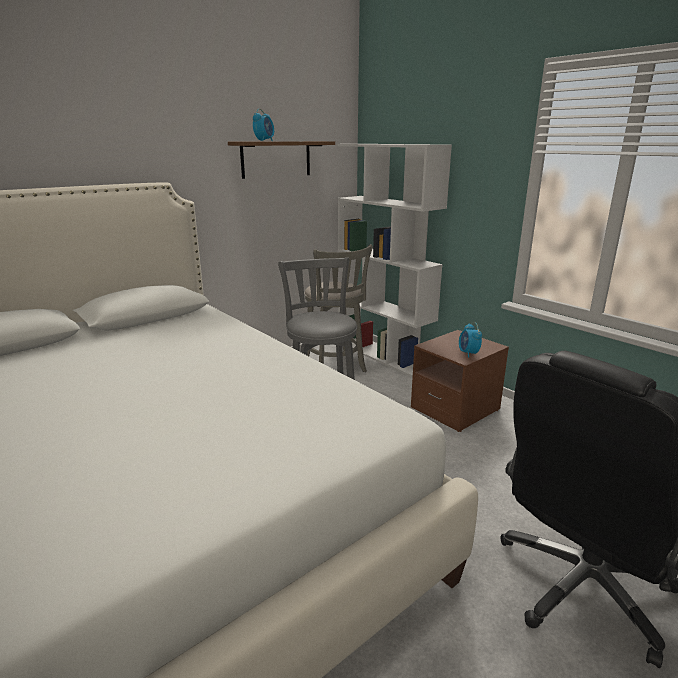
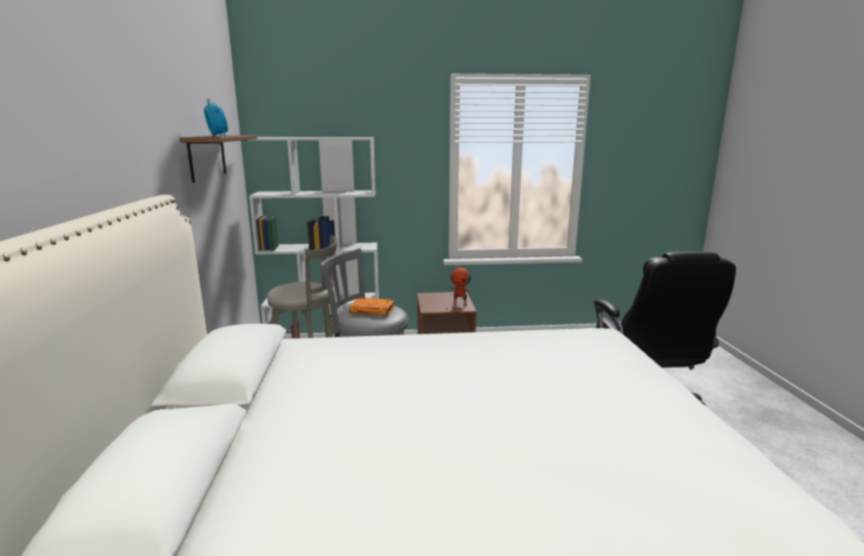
camera: 55 degrees left, 5 degrees down
(326, 318) = (373, 310): none -> orange book
(468, 353) = (460, 304): alarm clock -> toy robot

